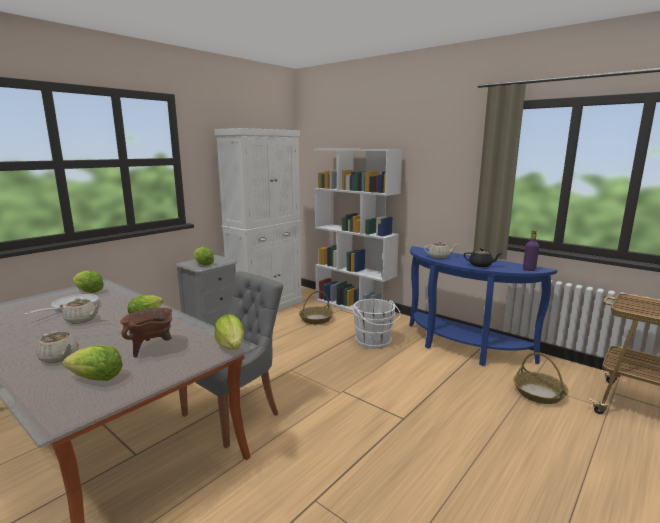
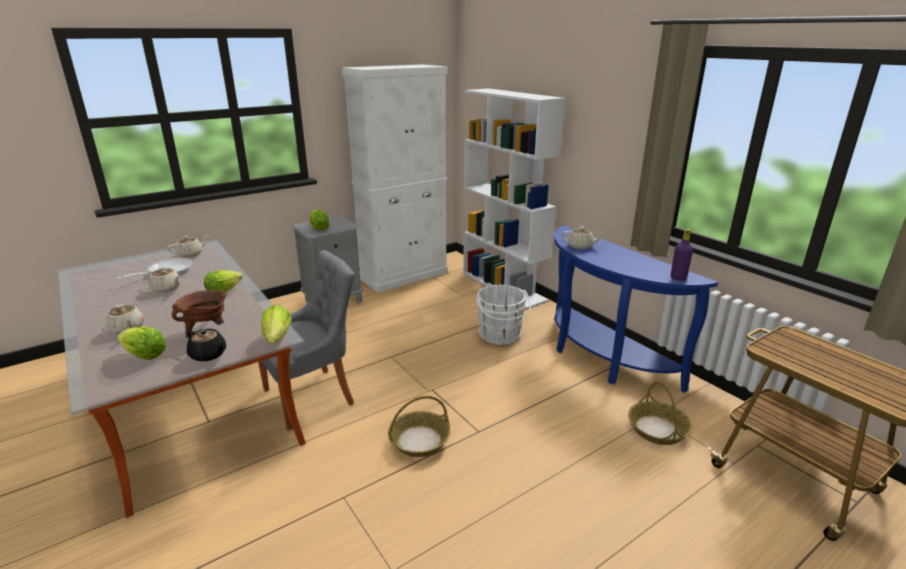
camera: 15 degrees right, 10 degrees up
(88, 291) = (190, 254): lettuce -> beige teapot
(316, 319) = (450, 298): basket -> basket (419, 441)
(481, 265) = (621, 265): black teapot -> black teapot (208, 355)

